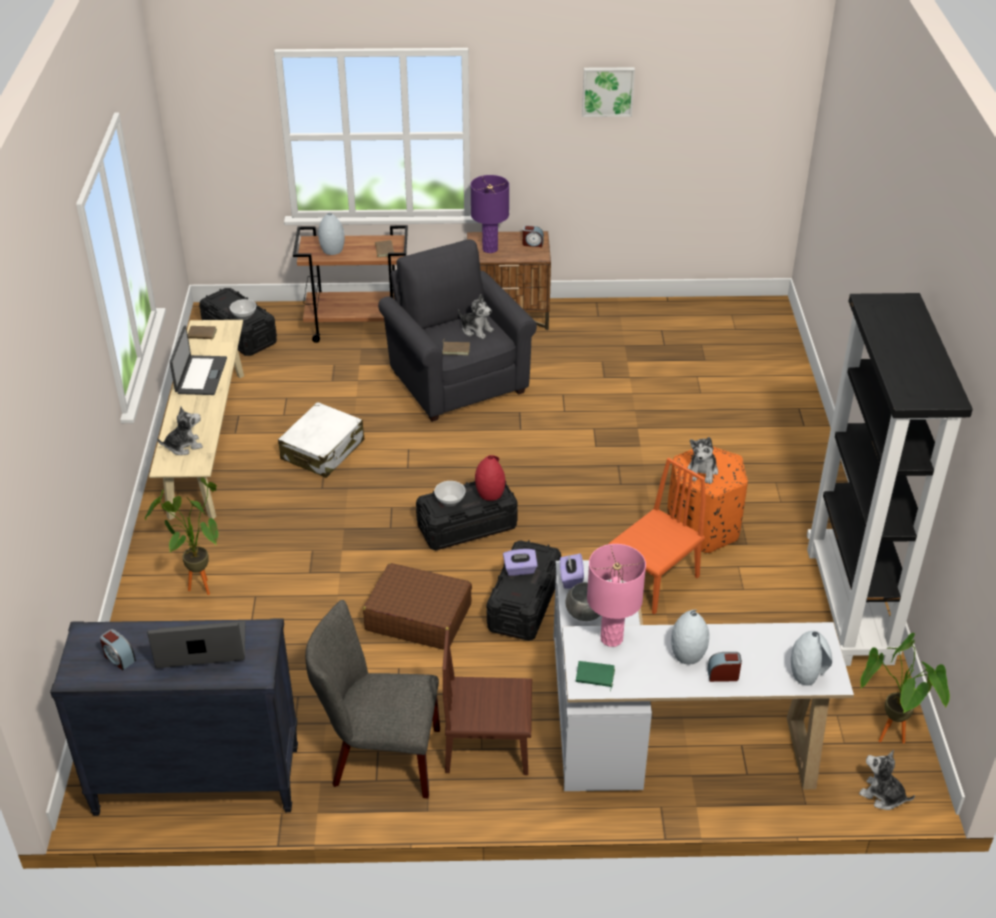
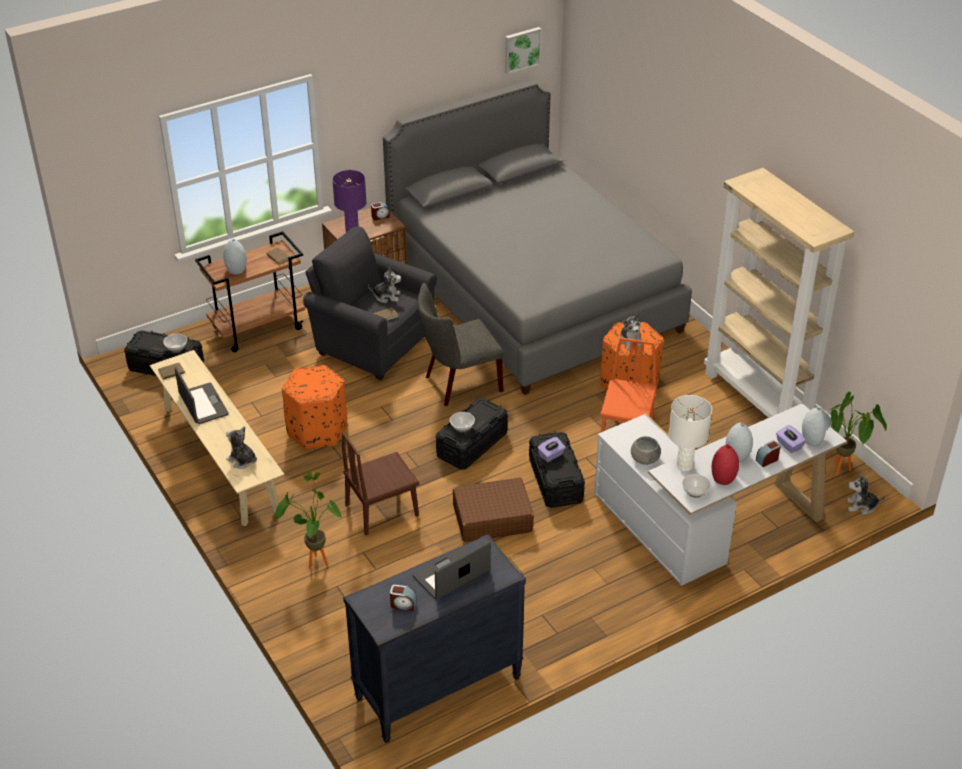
camera: 30 degrees left, 0 degrees up
(183, 446) = (242, 460): plush toy -> plush toy turned 90 degrees counterclockwise
(323, 450) = (317, 430): white suitcase -> orange ottoman
(378, 758) = (546, 619): grey chair -> grey chair (458, 384)
(488, 746) = (610, 580): brown chair -> brown chair (382, 510)
(489, 493) = (486, 412): red vase -> red vase (722, 478)
(571, 579) = (618, 441): purple tissue box -> purple tissue box (789, 445)
(594, 677) = (695, 492): green book -> bowl
(607, 91) = (417, 80): picture -> picture (521, 49)
(611, 638) = (684, 465): pink table lamp -> white table lamp
(674, 387) = (532, 294): none -> grey bed
(850, 606) = (758, 399): black bookcase -> beige bookcase

